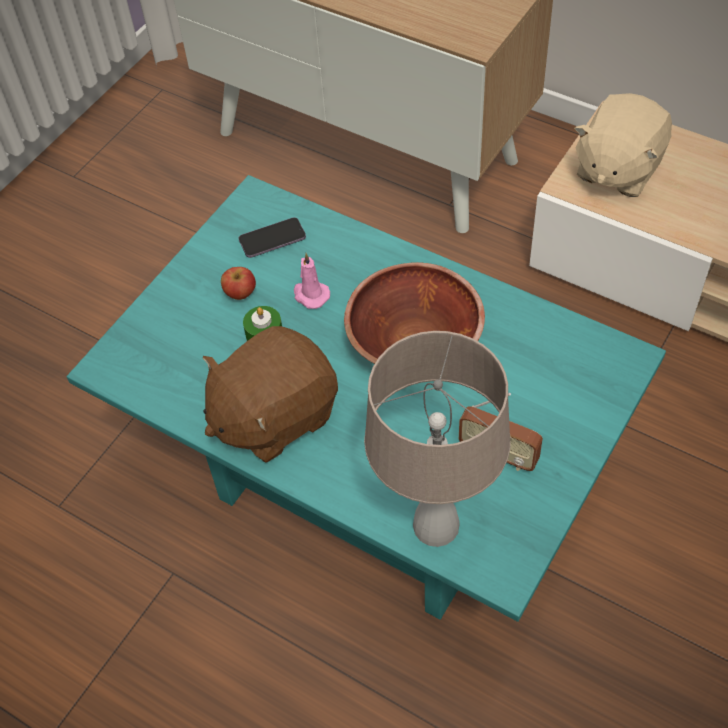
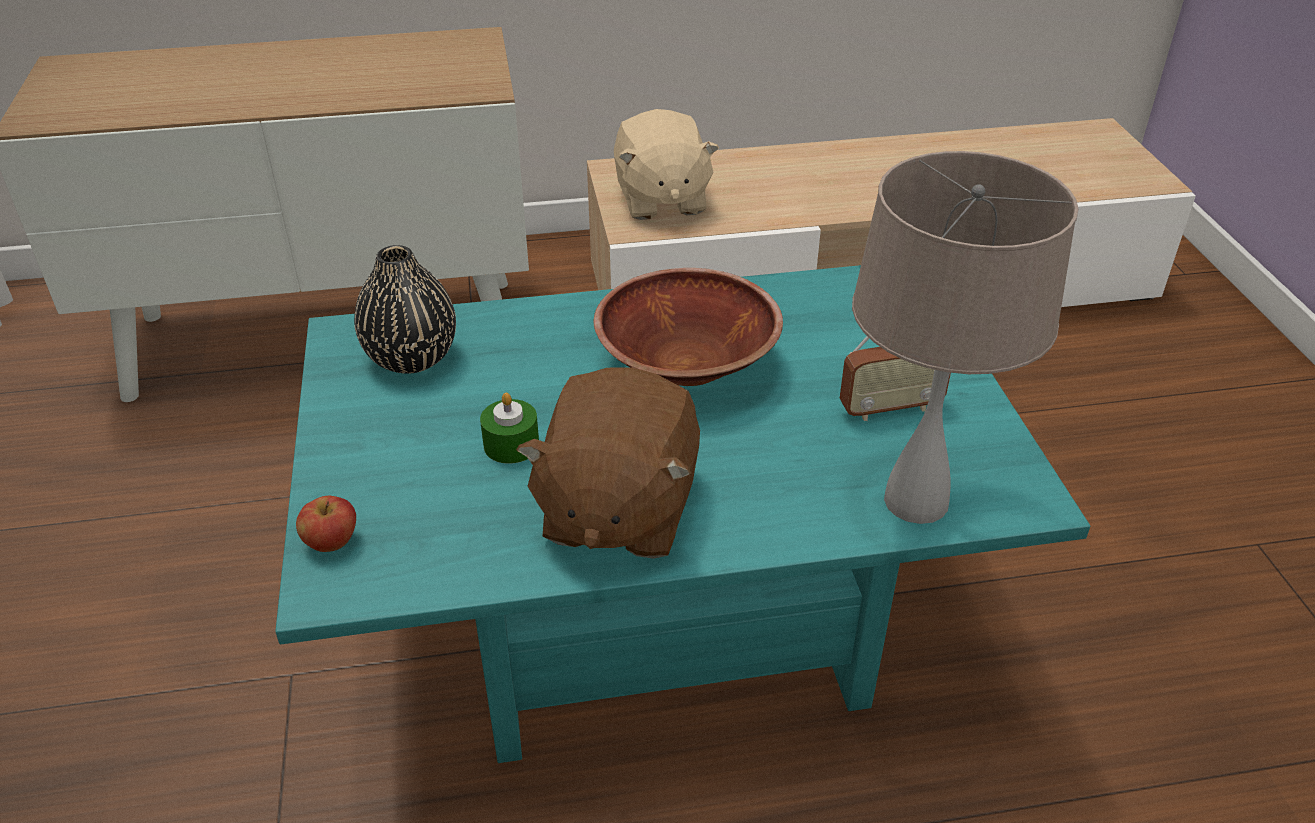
camera: 45 degrees left, 15 degrees down
(240, 293) = (431, 422): apple -> apple (331, 542)
(272, 239) = (412, 358): phone -> black vase
(310, 295) = (521, 383): pink candle -> none

